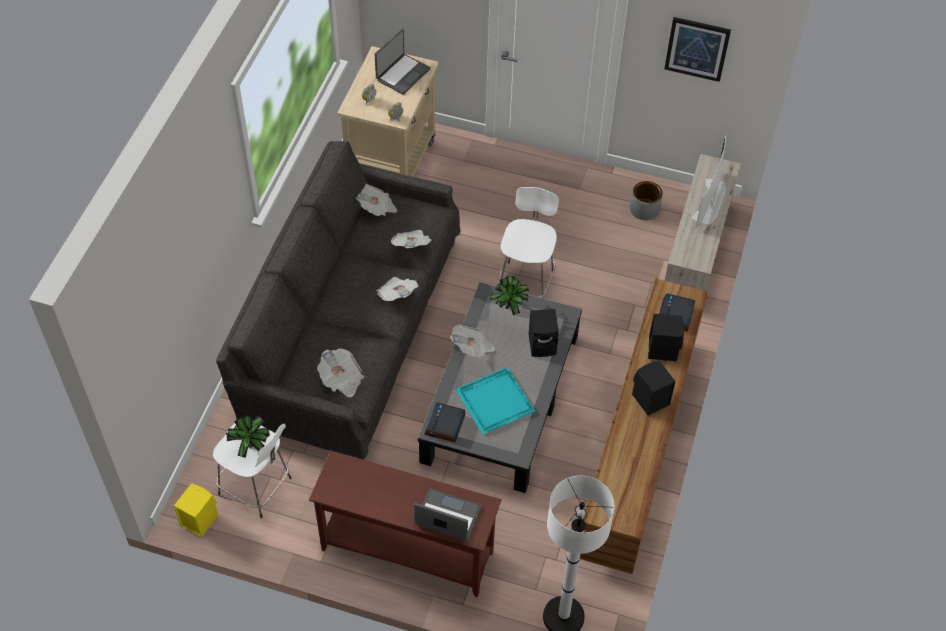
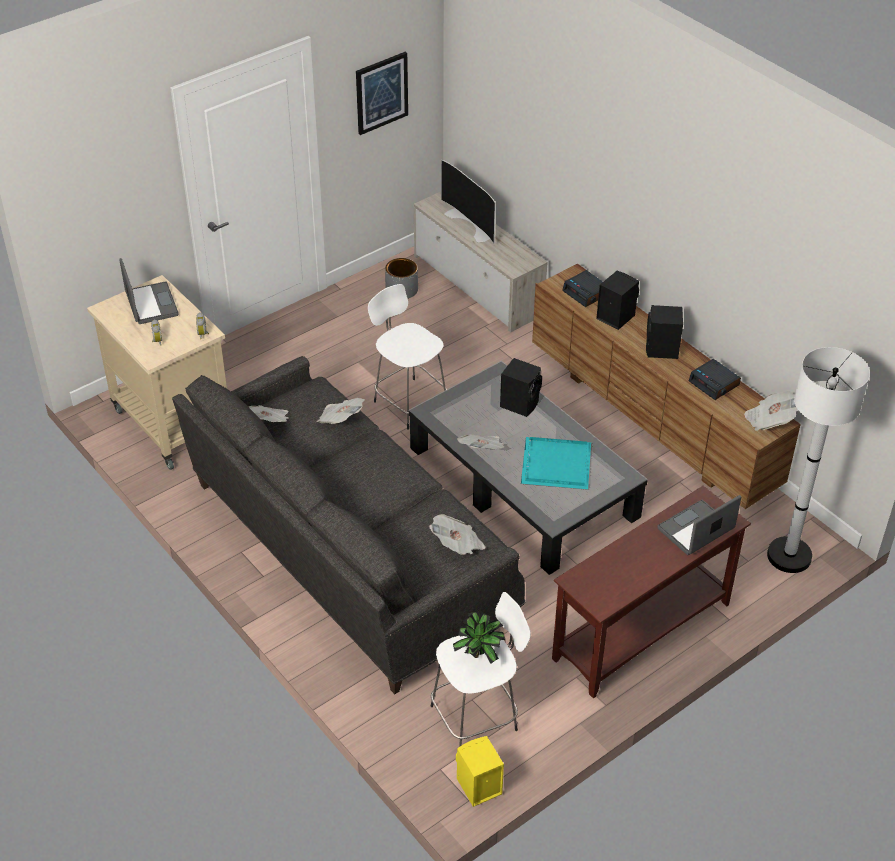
camera: 55 degrees left, 10 degrees down
(397, 295) = (391, 457): newspaper -> newspaper (769, 420)
(445, 425) = (555, 511): alarm clock -> alarm clock (714, 383)
(510, 307) = (458, 404): potted plant -> none

